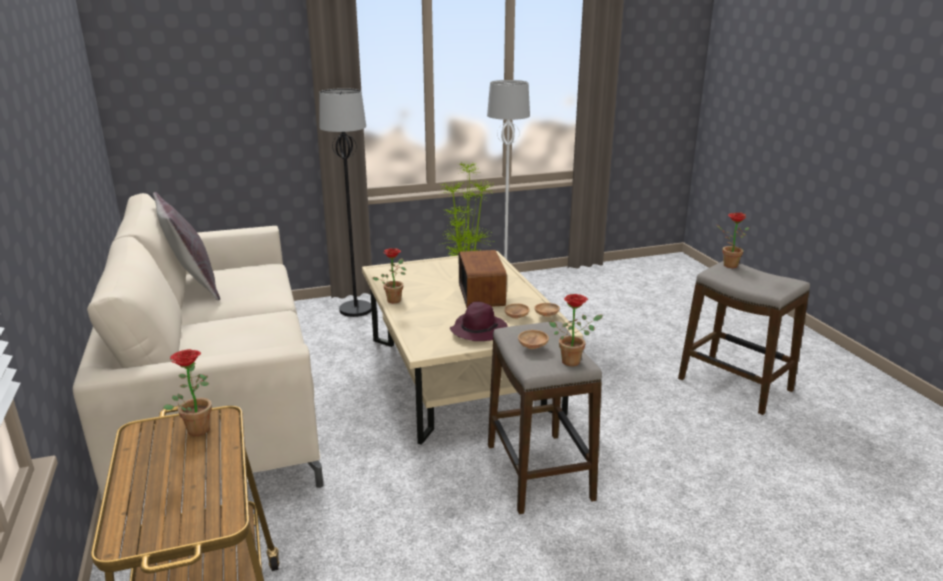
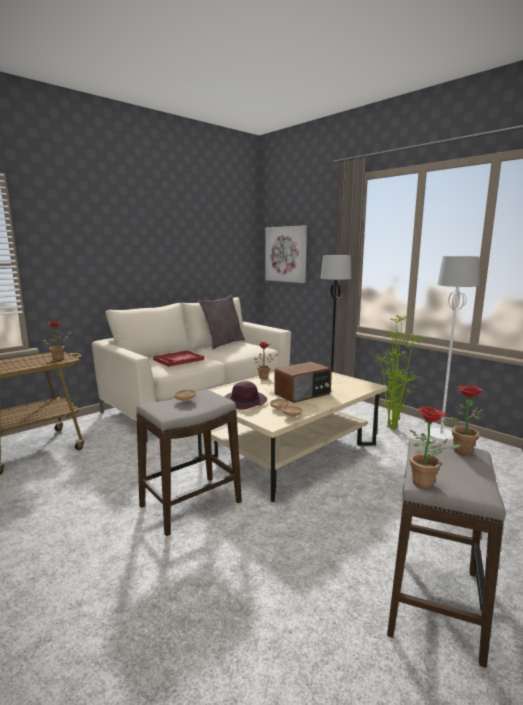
camera: 65 degrees right, 10 degrees down
(180, 92) = (286, 254): none -> picture
(251, 336) = (179, 360): none -> red tray
(574, 360) = (168, 412): potted plant -> potted plant (427, 484)

